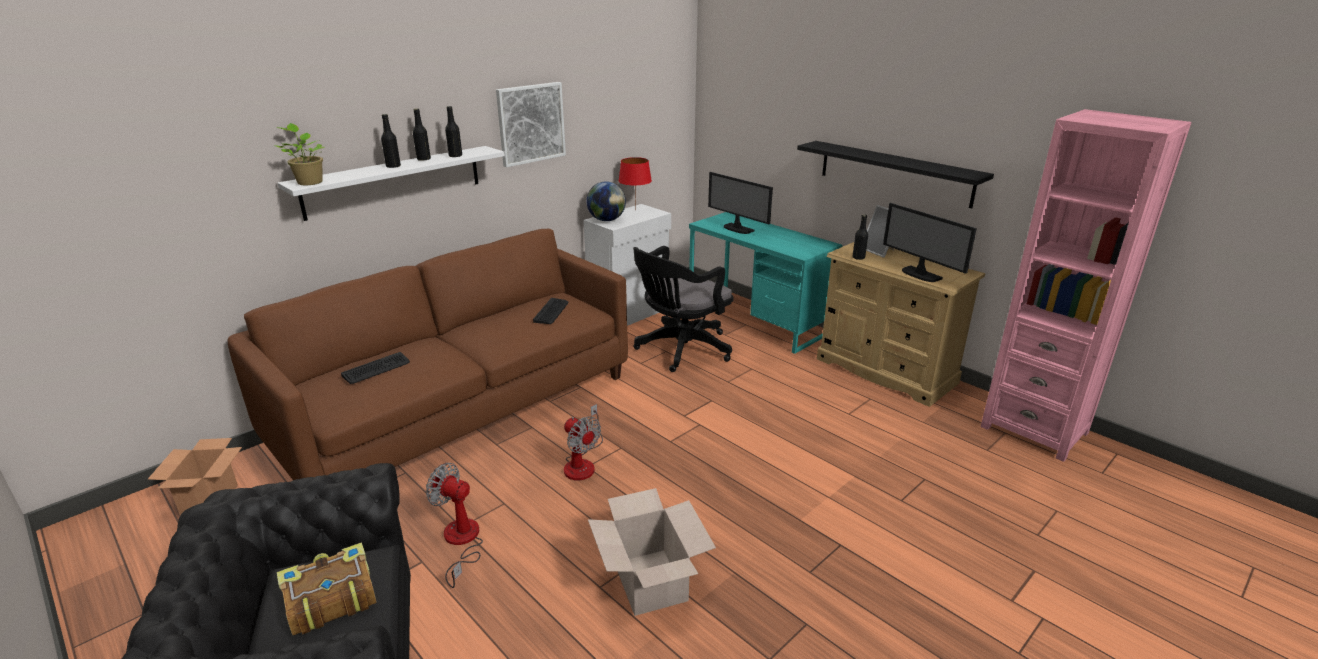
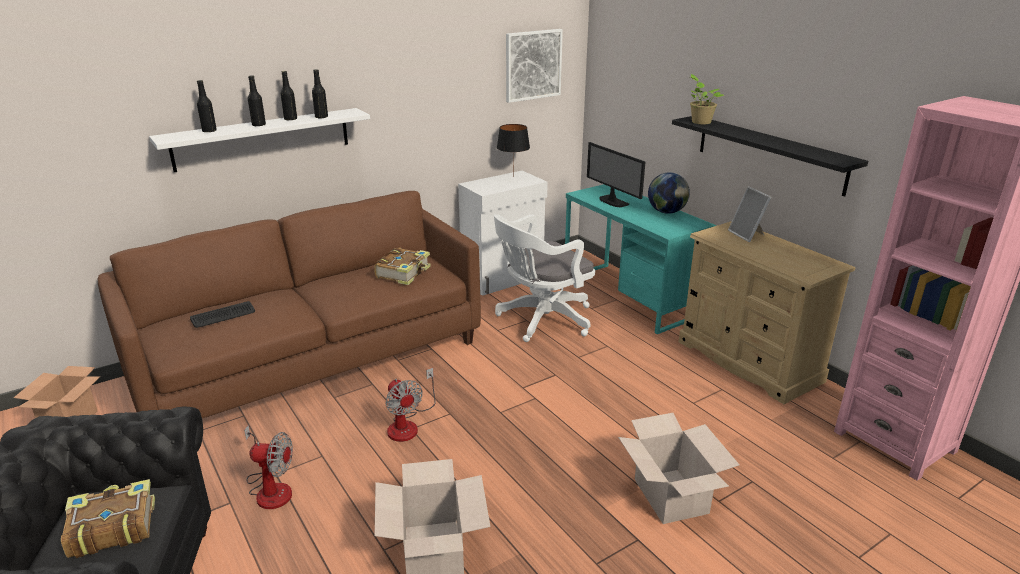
camera: 10 degrees right, 0 degrees up
(309, 182) = (176, 137): potted plant -> potted plant (700, 122)
(461, 542) = (271, 488): fan -> fan turned 150 degrees clockwise
(531, 123) = (404, 87): picture -> picture (533, 65)
(551, 312) = (404, 273): keyboard -> book
(606, 220) = (480, 185): globe -> globe (666, 212)
(635, 210) = (512, 176): red table lamp -> black table lamp
(680, 350) = (541, 320): black office chair -> white office chair
(856, 501) = (670, 496): none -> cardboard box
(858, 258) = (721, 241): black bottle -> black bottle (209, 131)
(920, 275) = (780, 264): monitor -> none

